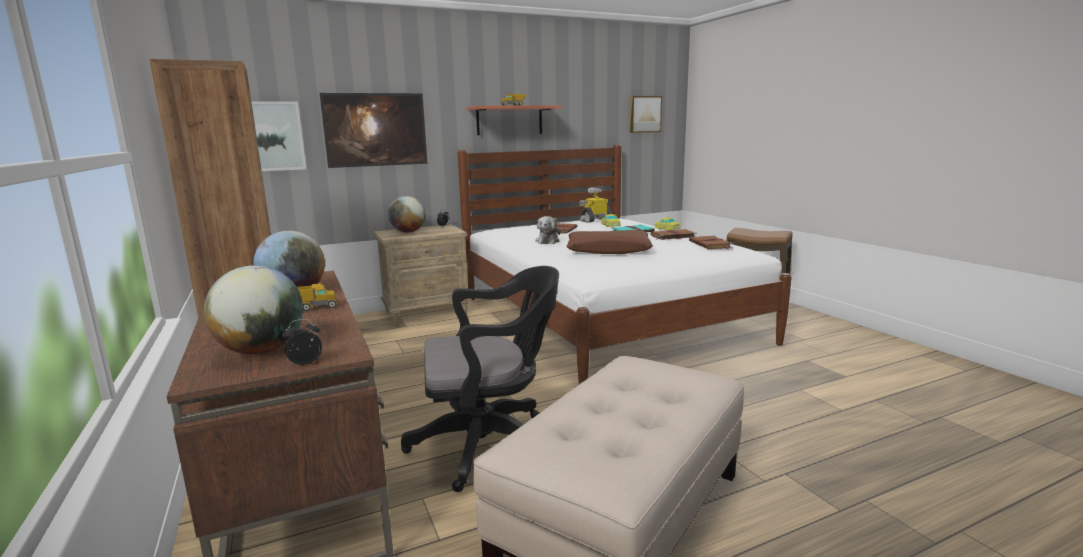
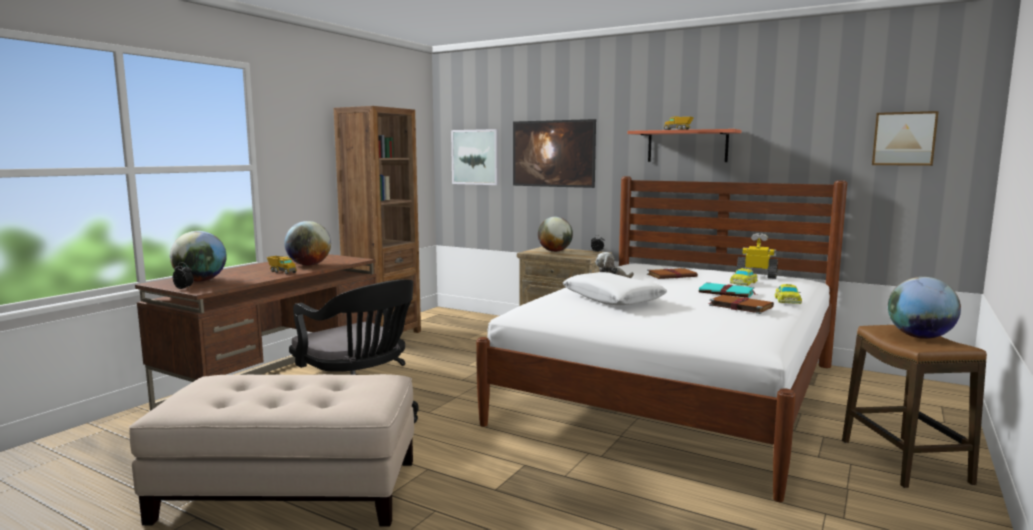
camera: 55 degrees right, 5 degrees down
(608, 250) = (612, 299): brown pillow -> white pillow
(710, 245) = (732, 323): brown book -> none
(760, 232) = (919, 337): none -> globe

